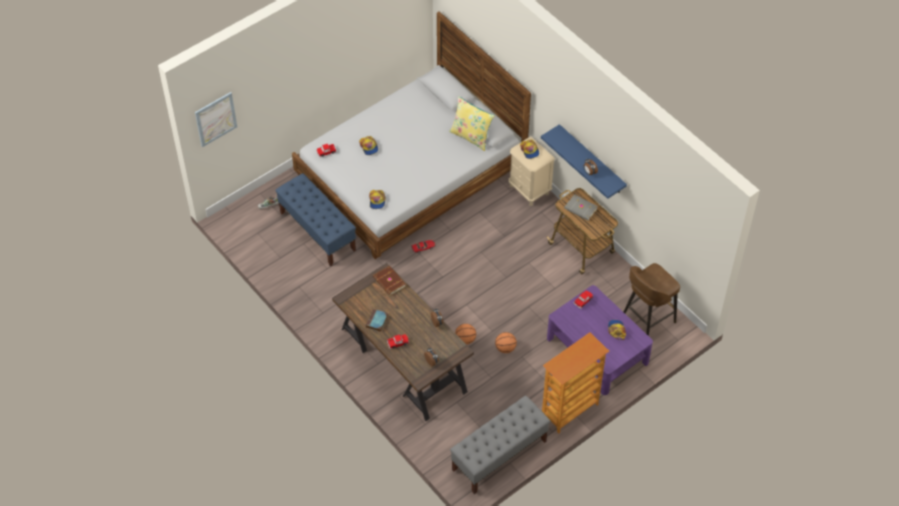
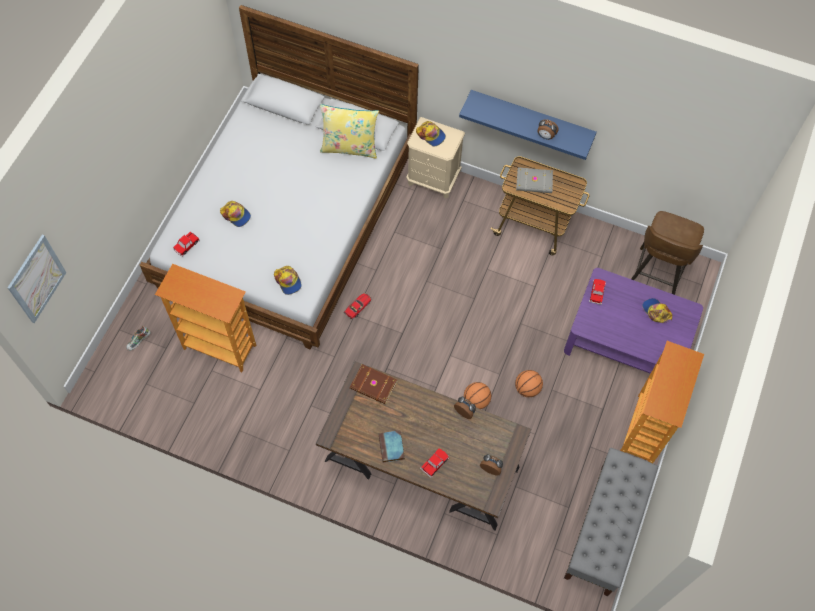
camera: 30 degrees left, 10 degrees up
(318, 231) = (220, 346): blue bench -> bookcase

